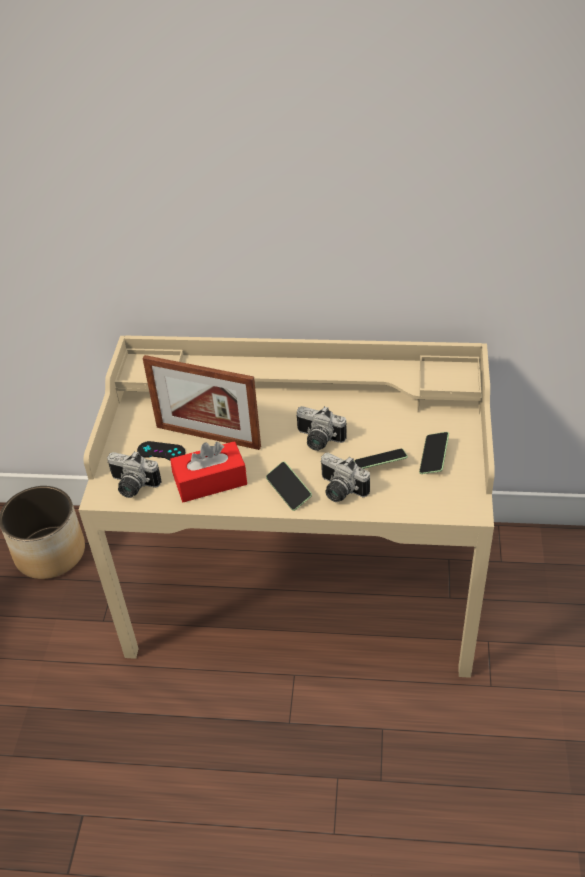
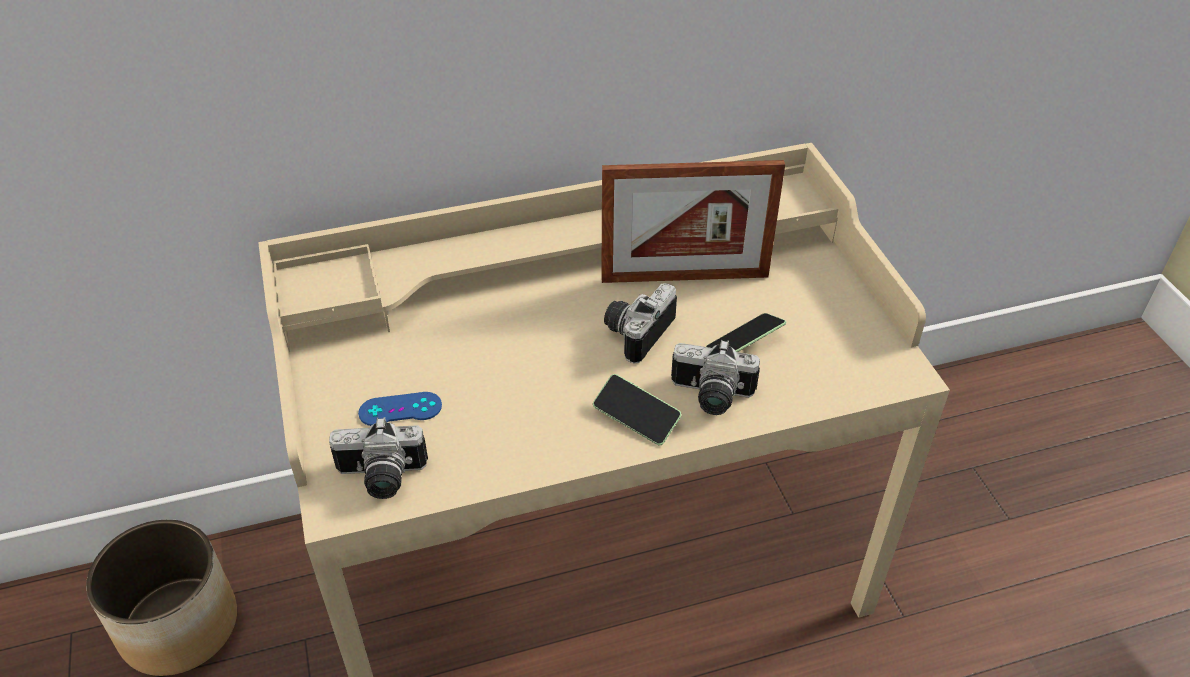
camera: 25 degrees left, 0 degrees up
(161, 451) = (400, 409): black game controller -> blue game controller
(208, 437) = (464, 368): picture frame -> picture frame (684, 277)
(210, 481) = (506, 436): red tissue box -> none
(318, 440) = (635, 332): camera -> camera turned 120 degrees clockwise
(433, 458) = (811, 316): phone -> none

